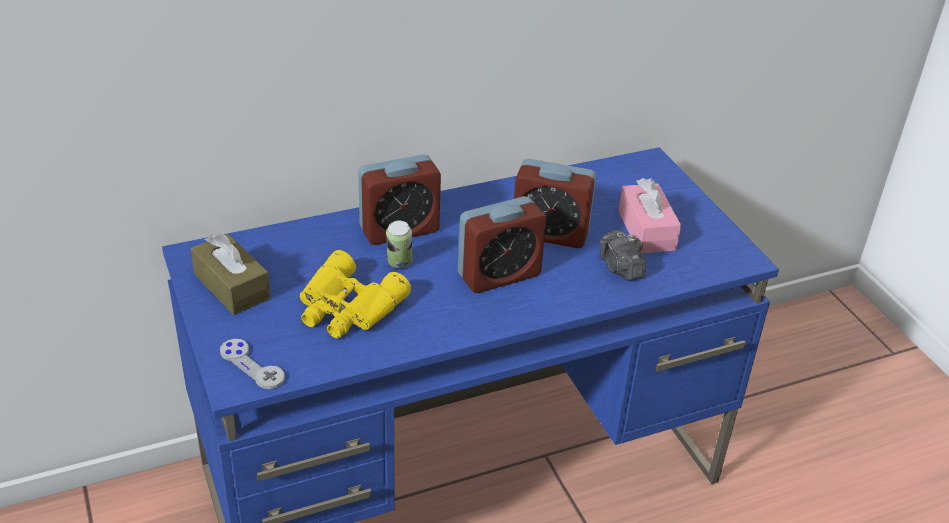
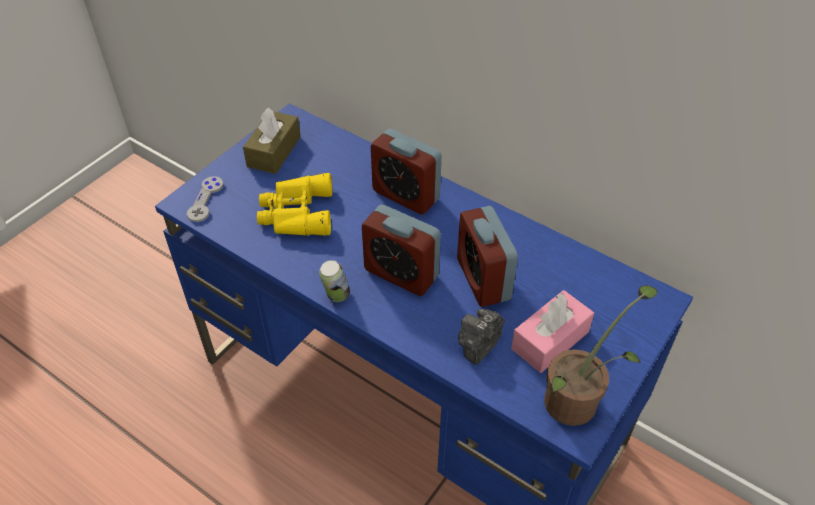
camera: 60 degrees right, 10 degrees up
(399, 264) = (366, 214): can -> can (336, 296)
(715, 245) = (578, 400): none -> potted plant

